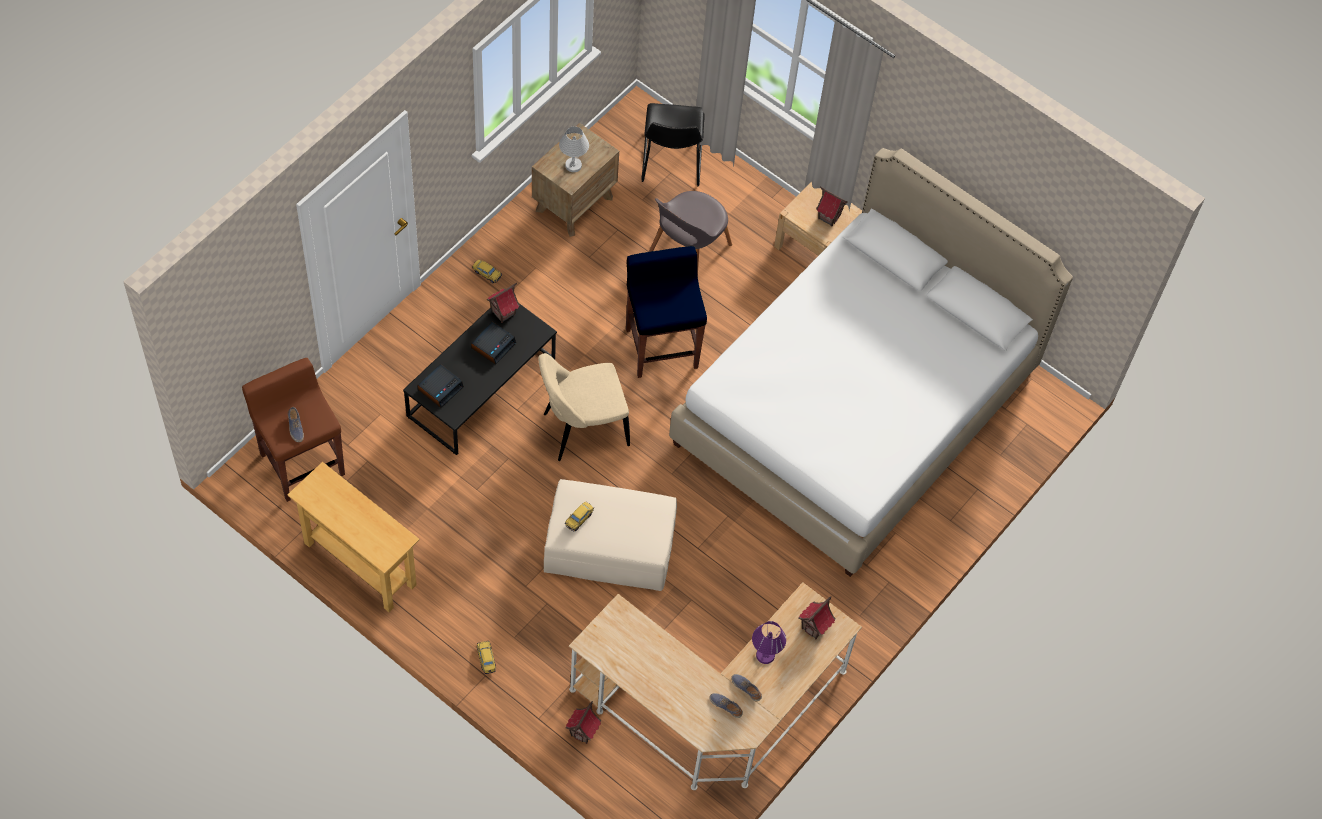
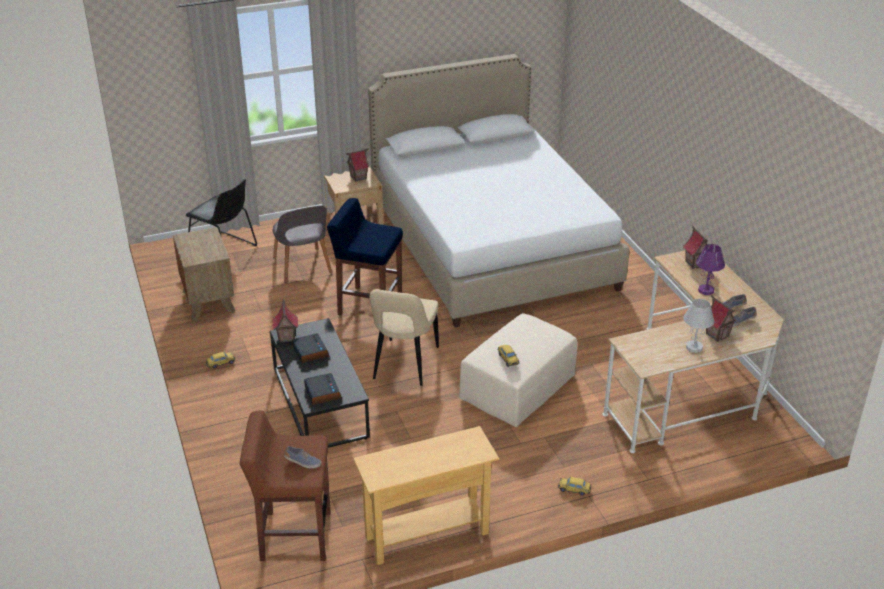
camera: 55 degrees left, 25 degrees down
(573, 165) = (205, 249): white table lamp -> white table lamp (694, 347)
(583, 732) = (675, 459): toy house -> toy house (717, 335)

